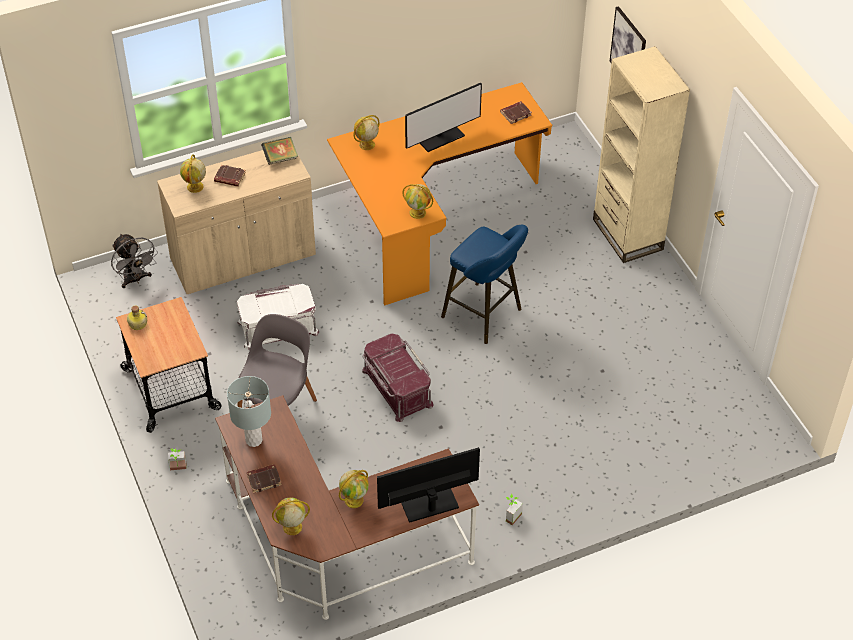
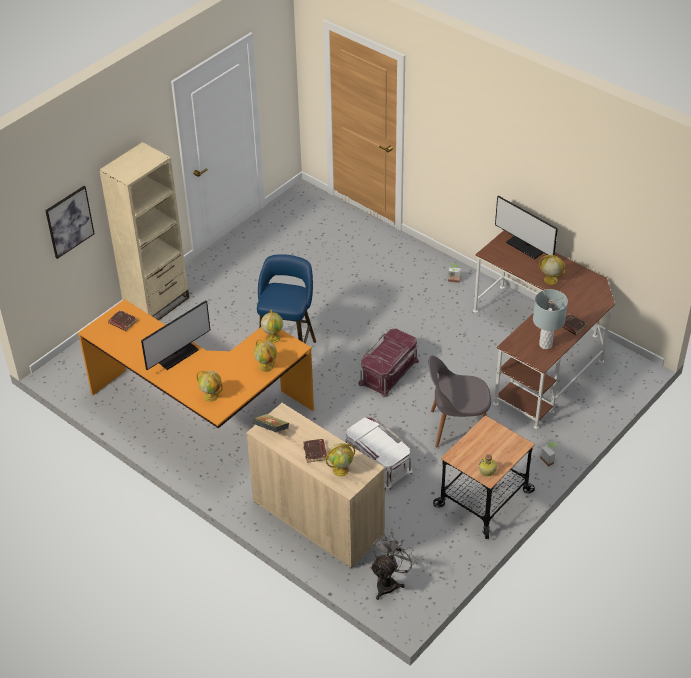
camera: 115 degrees left, 5 degrees down
(292, 527) = (594, 299): globe -> globe (266, 366)
(440, 138) = (177, 355): monitor -> monitor turned 105 degrees clockwise

